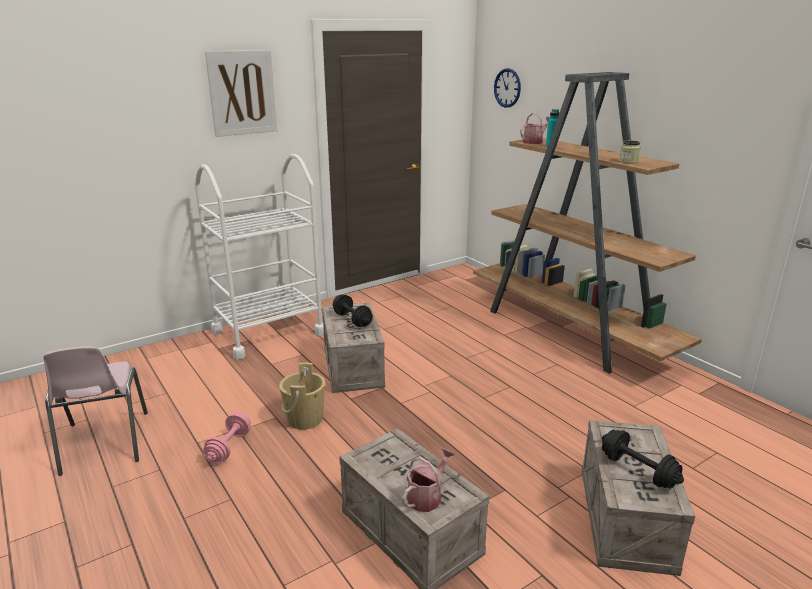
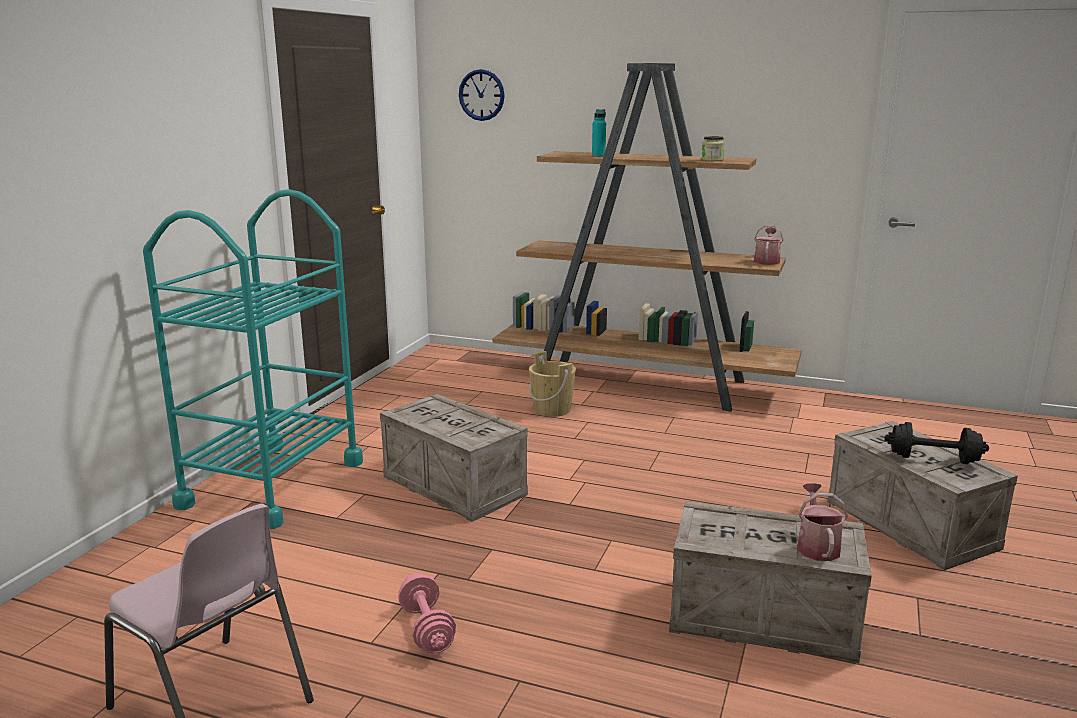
camera: 35 degrees left, 5 degrees down
(242, 93) = (185, 98): picture -> none
(268, 332) = (273, 483): white cart -> turquoise cart
(305, 419) = (480, 560): beige bucket -> beige bucket (552, 409)
(352, 320) = (448, 416): black dumbbell -> none
(534, 142) = (566, 154): watering can -> watering can (767, 261)

